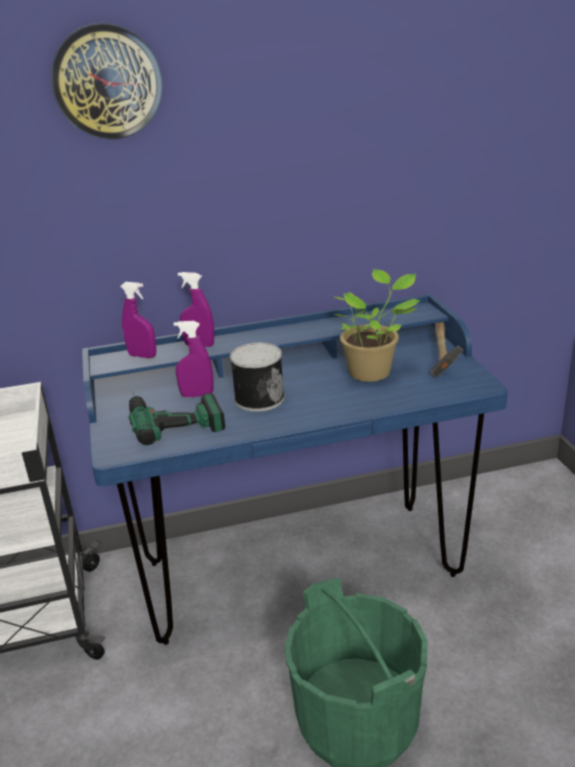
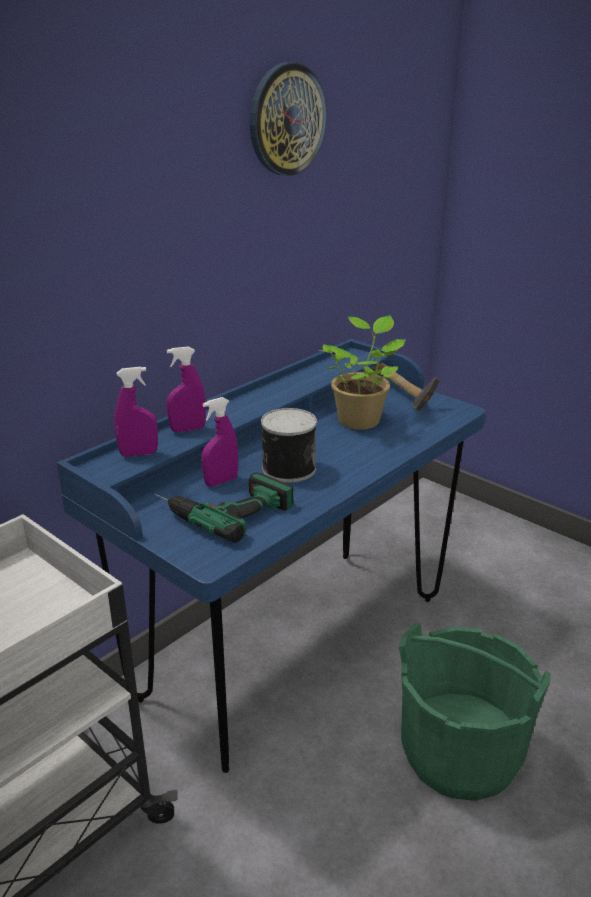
camera: 35 degrees left, 0 degrees up
(107, 82) = (80, 130): wall clock -> wall clock (286, 120)

